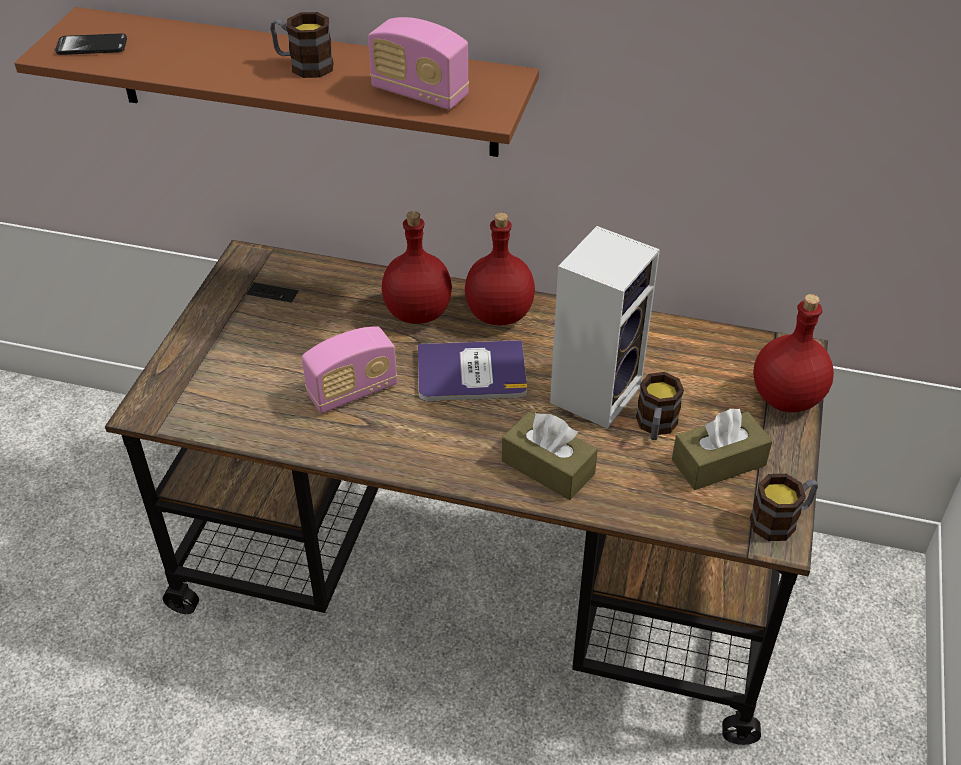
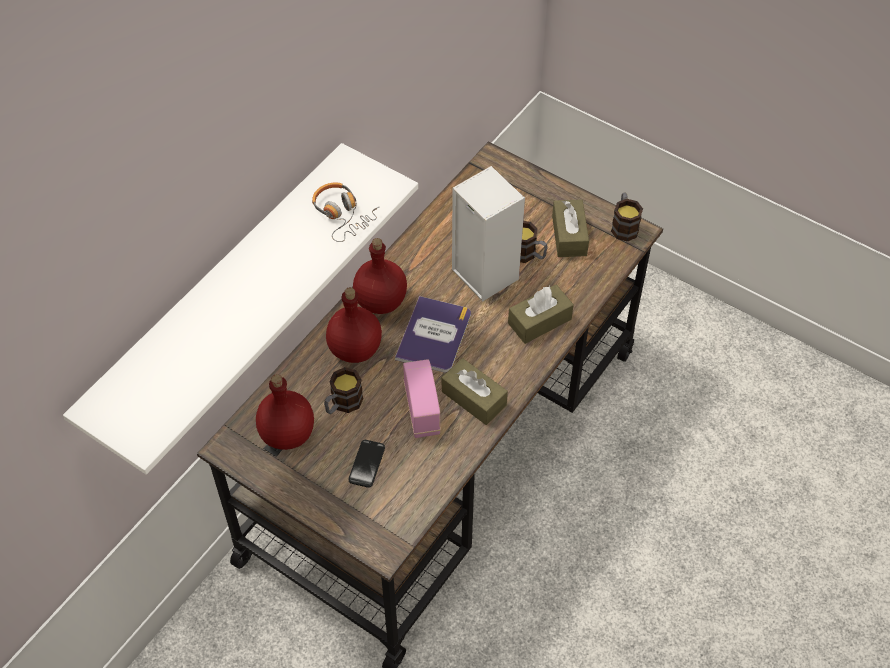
camera: 70 degrees left, 10 degrees up
(92, 46) = (150, 408): phone -> phone (367, 464)
(303, 65) = (263, 273): mug -> mug (342, 404)
(303, 82) = (219, 294): brown shelf -> white shelf
(390, 433) = (474, 398): none -> brown tissue box
(419, 93) = (342, 215): radio -> headphones
(786, 397) = (529, 182): red bottle -> red bottle (286, 433)

